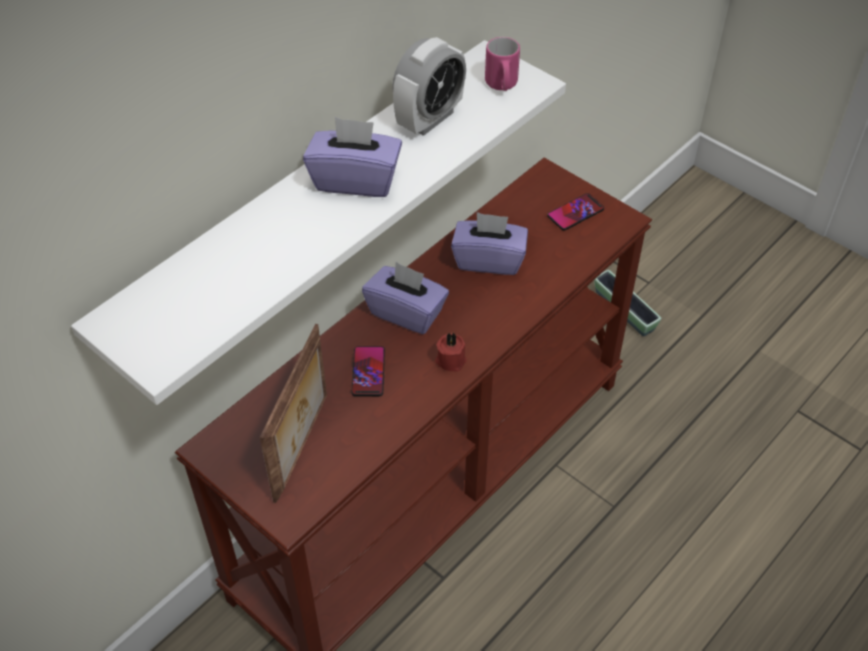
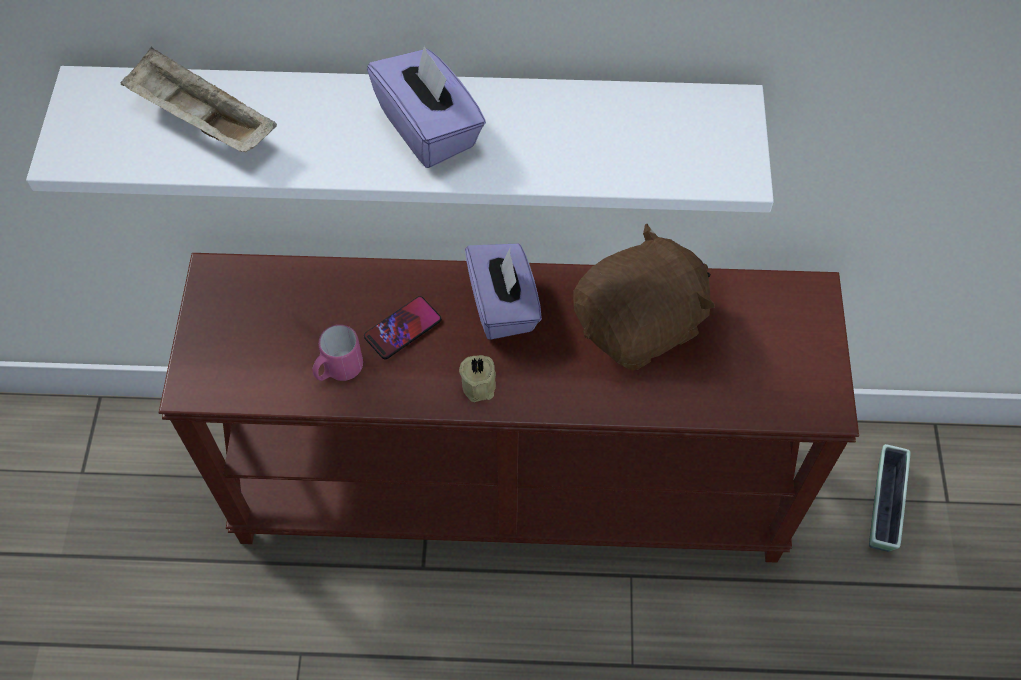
camera: 50 degrees right, 10 degrees up
(218, 278) = (201, 121): none -> beige tray
(303, 446) = (275, 341): picture frame -> none
(429, 119) = (581, 124): alarm clock -> none
(450, 359) = (480, 384): red candle -> beige candle
(489, 260) = (640, 325): purple tissue box -> brown plush toy
(502, 86) = (702, 149): pink mug -> pink mug (338, 370)
(575, 212) = (788, 356): phone -> none

